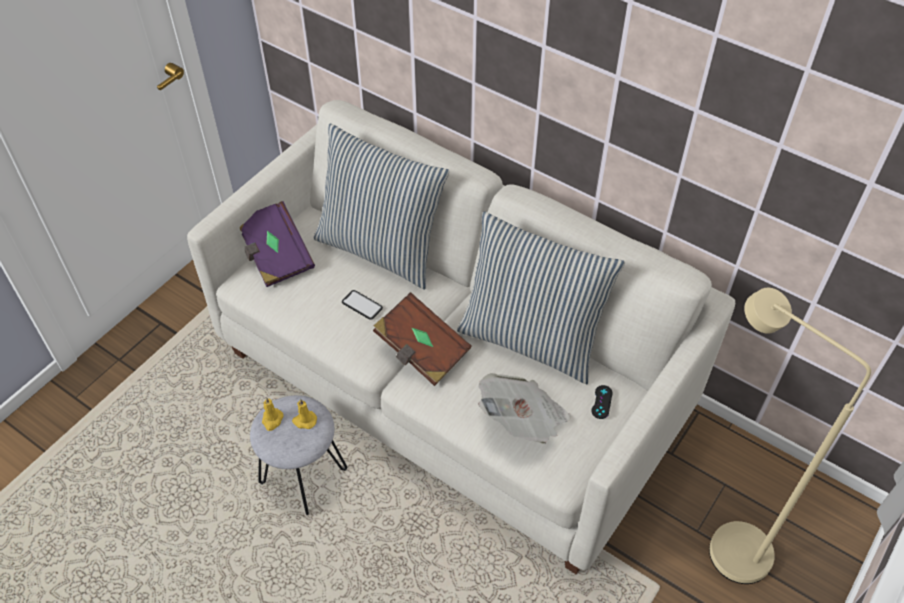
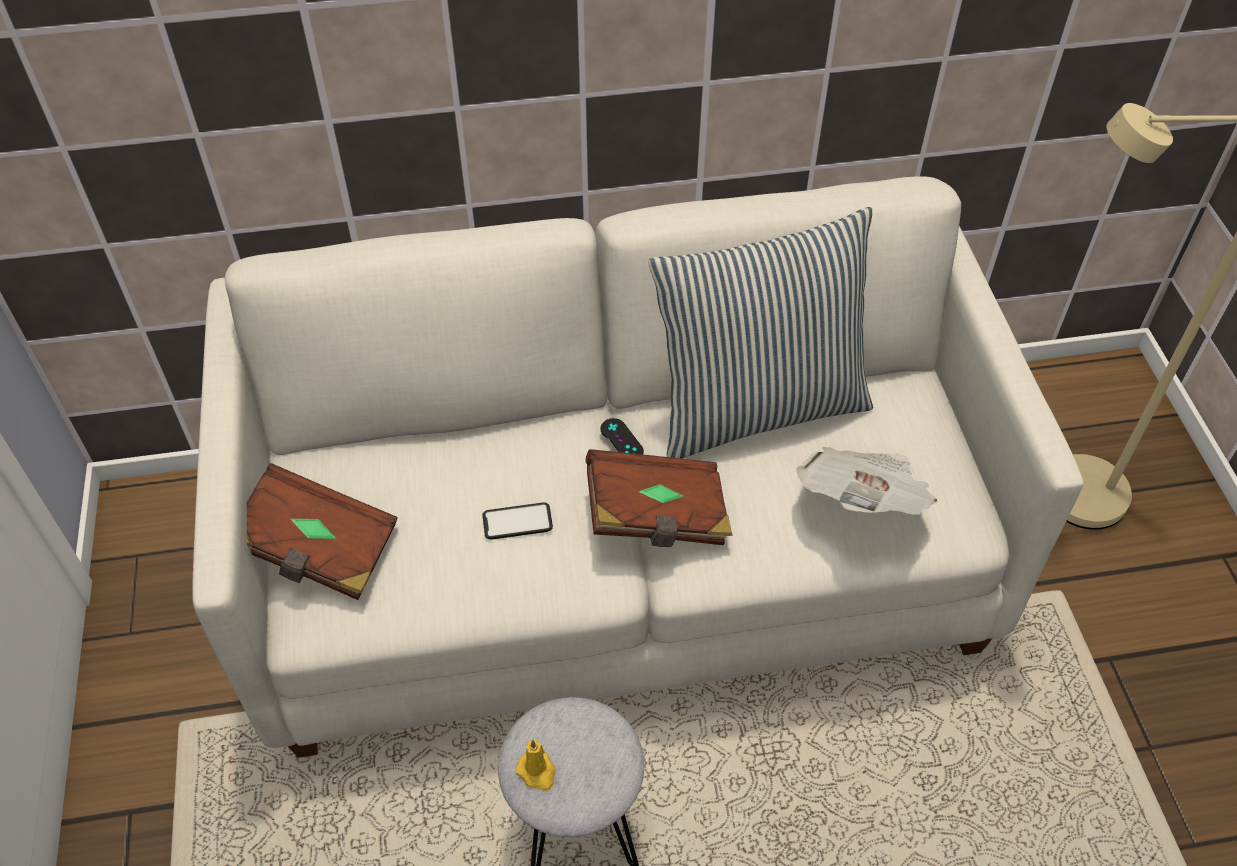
camera: 45 degrees left, 0 degrees up
(275, 255) = (318, 550): purple book -> brown book
(304, 421) = (579, 735): yellow candle -> none
(381, 249) = (452, 437): pillow -> none
(601, 402) = (909, 416): black game controller -> black game controller (621, 440)

